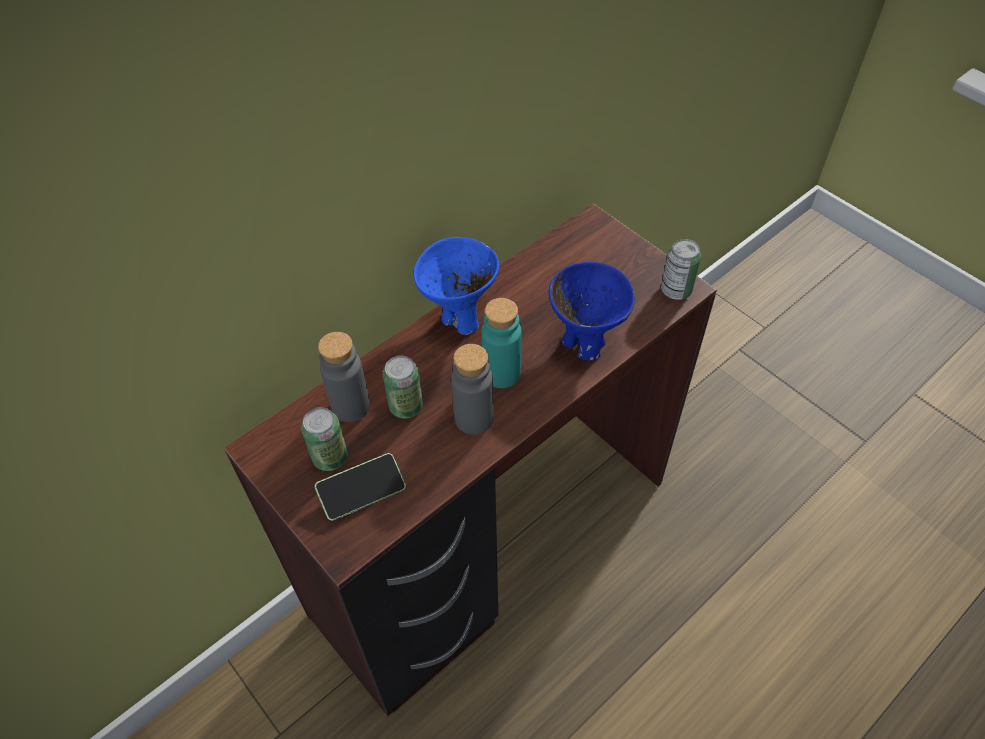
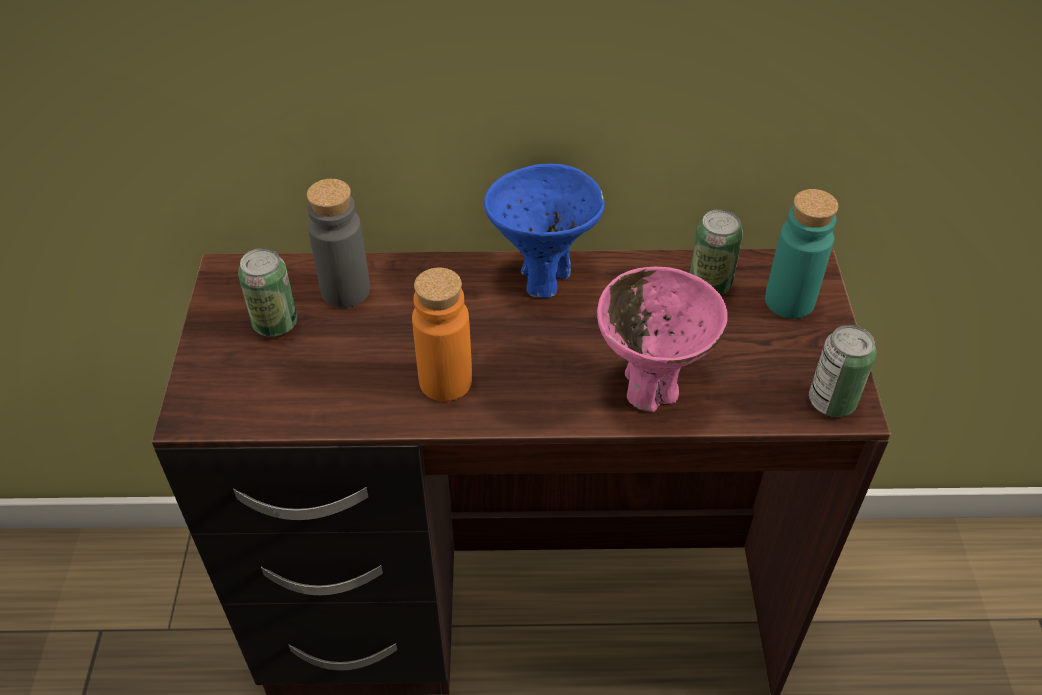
camera: 40 degrees right, 5 degrees down
(362, 492) = (265, 375): phone -> none
(406, 406) = (394, 324): can -> can (710, 284)
(474, 418) = (445, 381): grey bottle -> orange bottle
(501, 373) = (524, 357): turquoise bottle -> turquoise bottle (789, 301)
(584, 344) = (650, 387): blue bowl -> pink bowl

